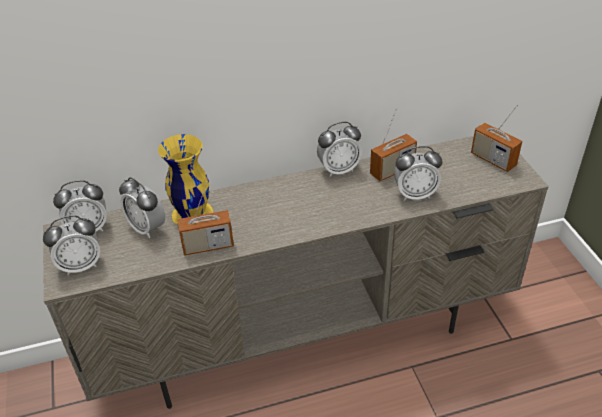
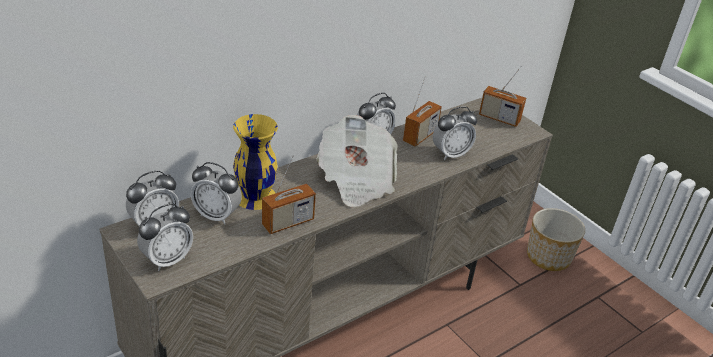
camera: 25 degrees left, 5 degrees down
(299, 210) = (356, 180): none -> newspaper
(558, 313) = (548, 256): none -> planter

